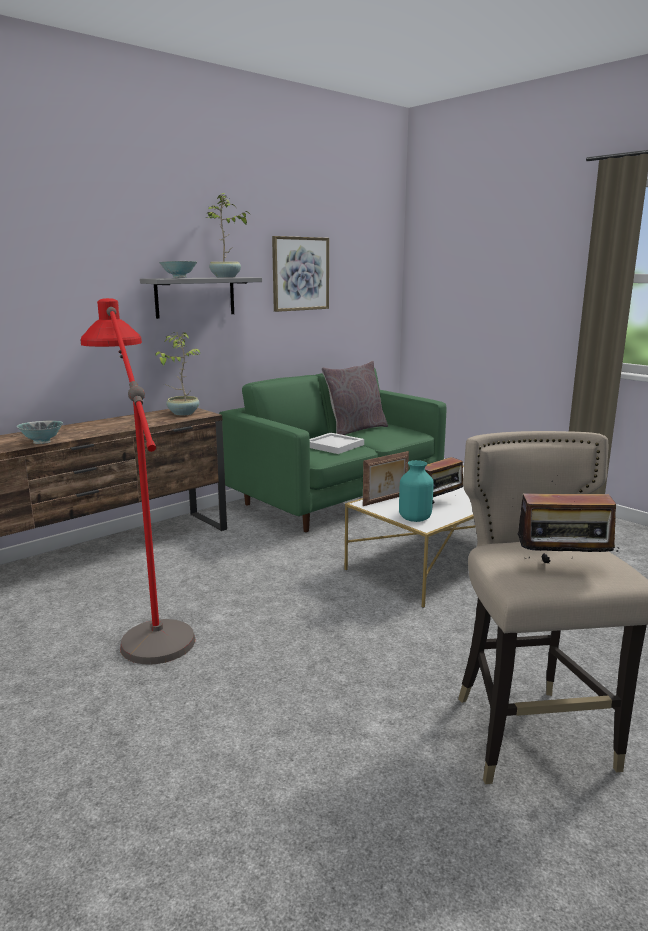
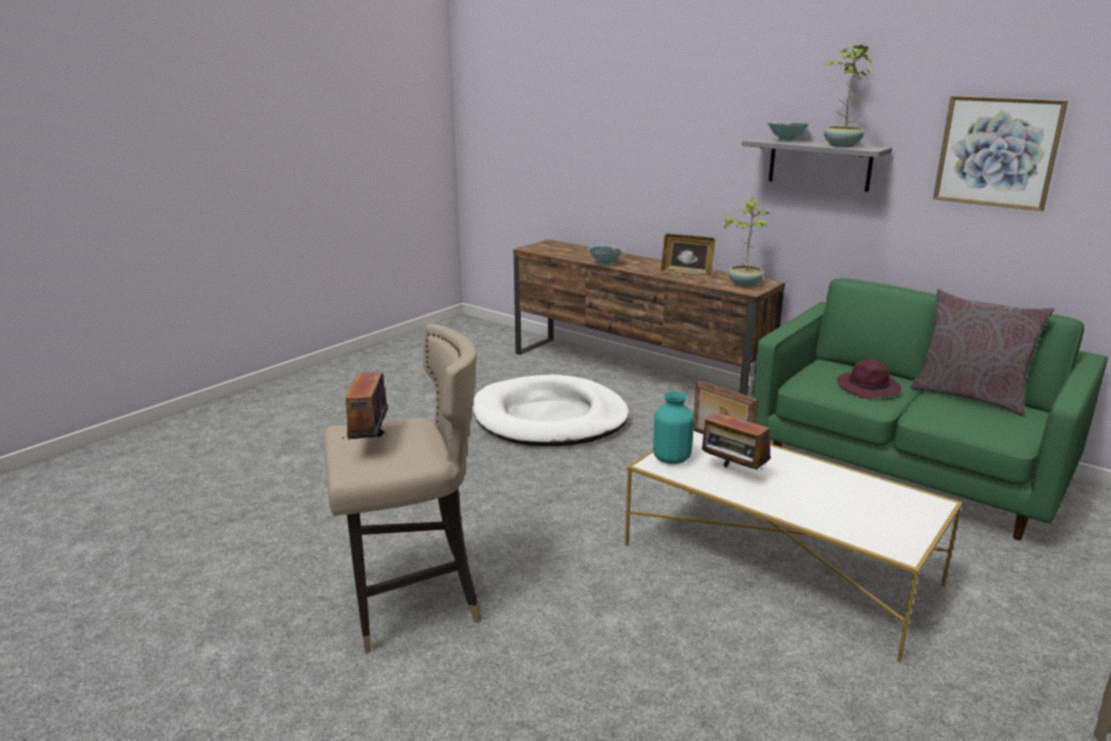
camera: 80 degrees right, 5 degrees up
(129, 423) = (686, 274): none -> picture frame
(148, 618) = (550, 418): red floor lamp -> white dog bed
(334, 445) = (869, 389): white tray -> purple hat

